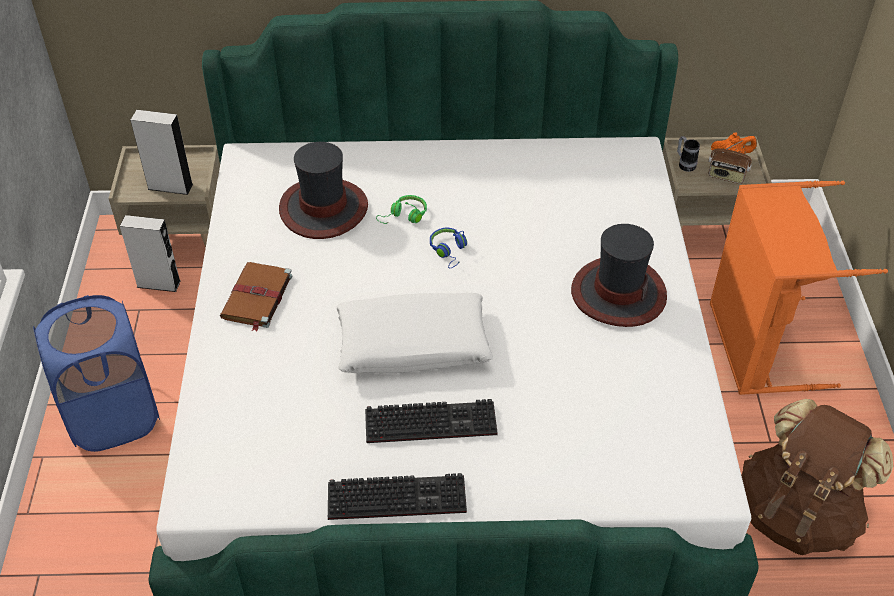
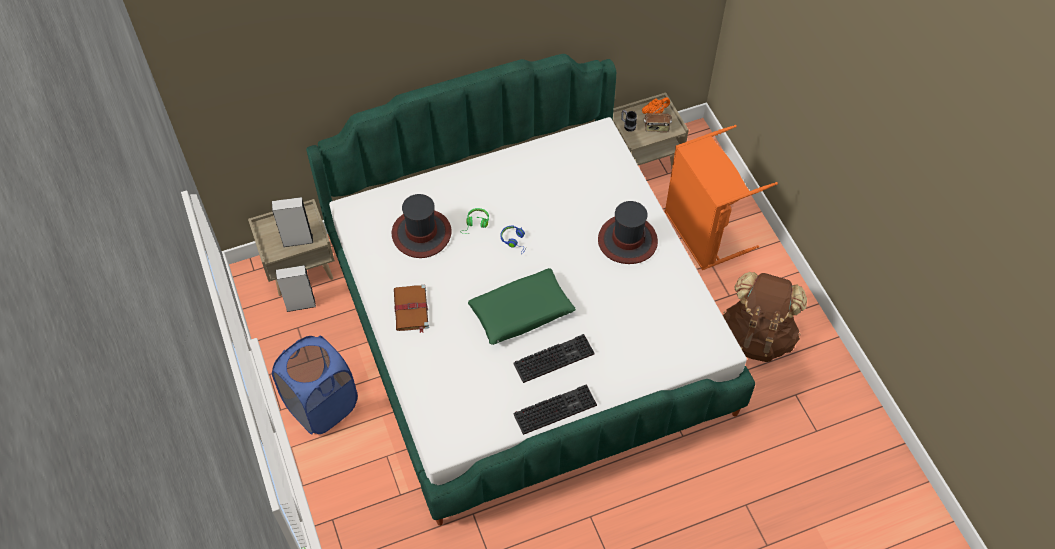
camera: 20 degrees left, 10 degrees up
(413, 345) = (521, 312): white pillow -> green pillow

